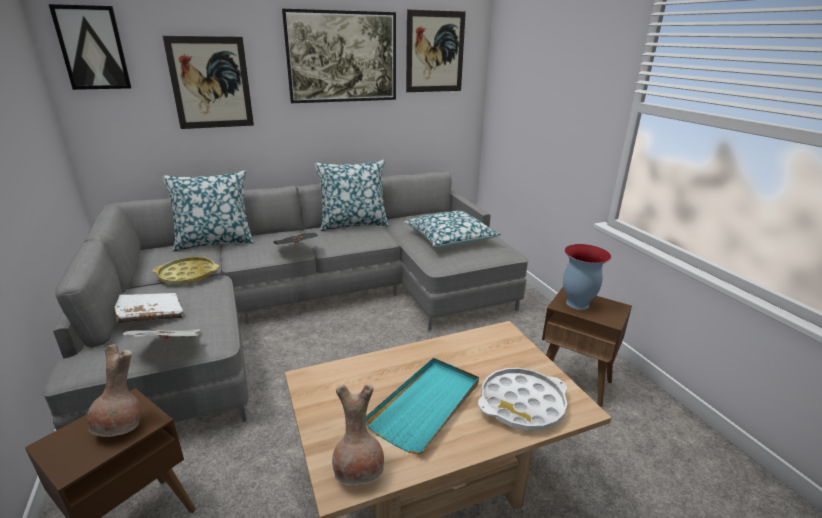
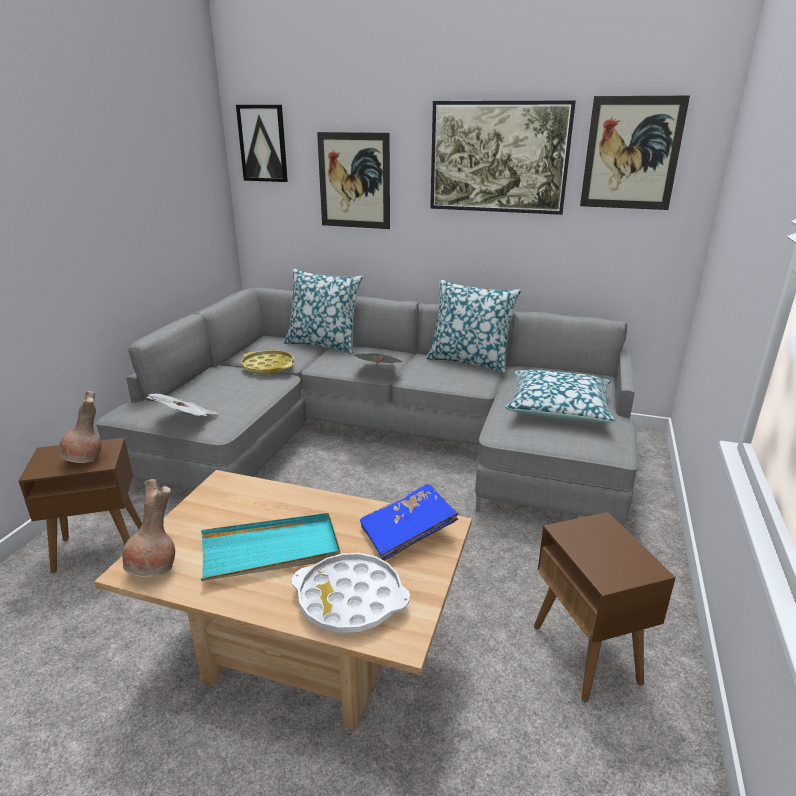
camera: 40 degrees right, 0 degrees up
(150, 316) = (204, 391): white book -> none
(490, 347) = (407, 533): none -> blue book
(576, 304) = (590, 538): vase -> none

